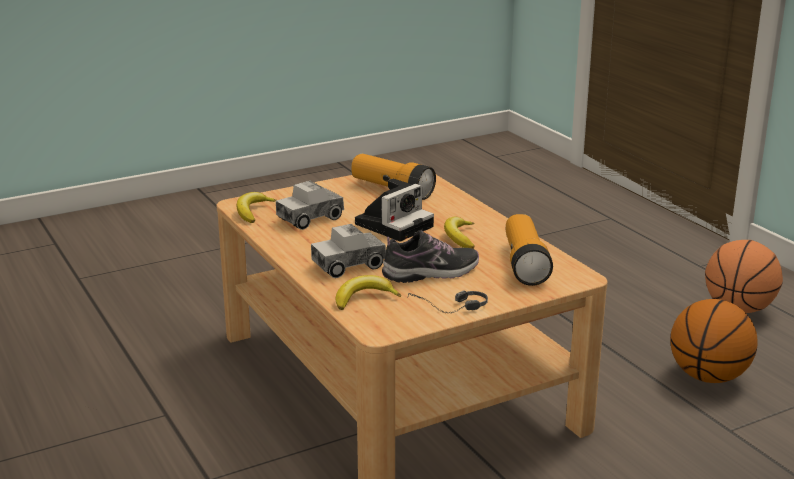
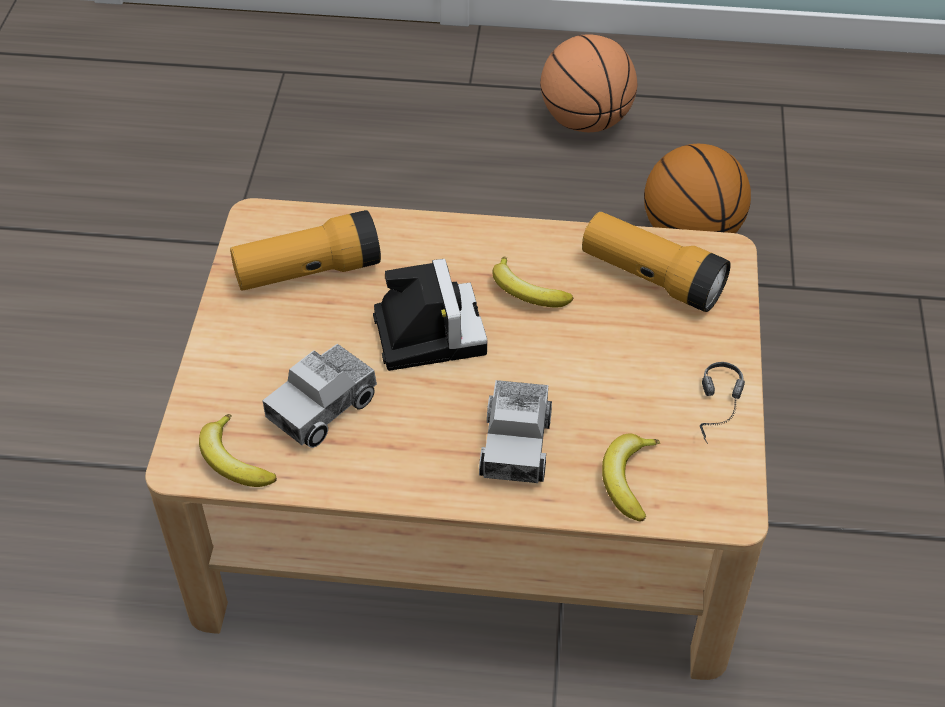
camera: 55 degrees left, 25 degrees up
(310, 218) = (322, 407): toy truck -> toy truck turned 45 degrees clockwise
(431, 273) = (606, 375): shoe -> none

